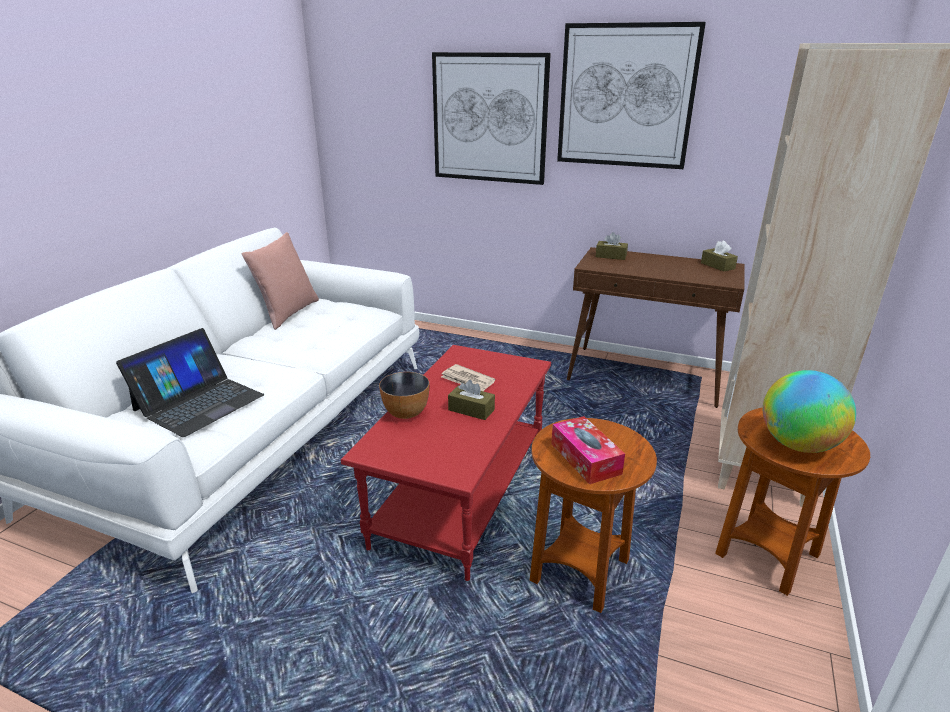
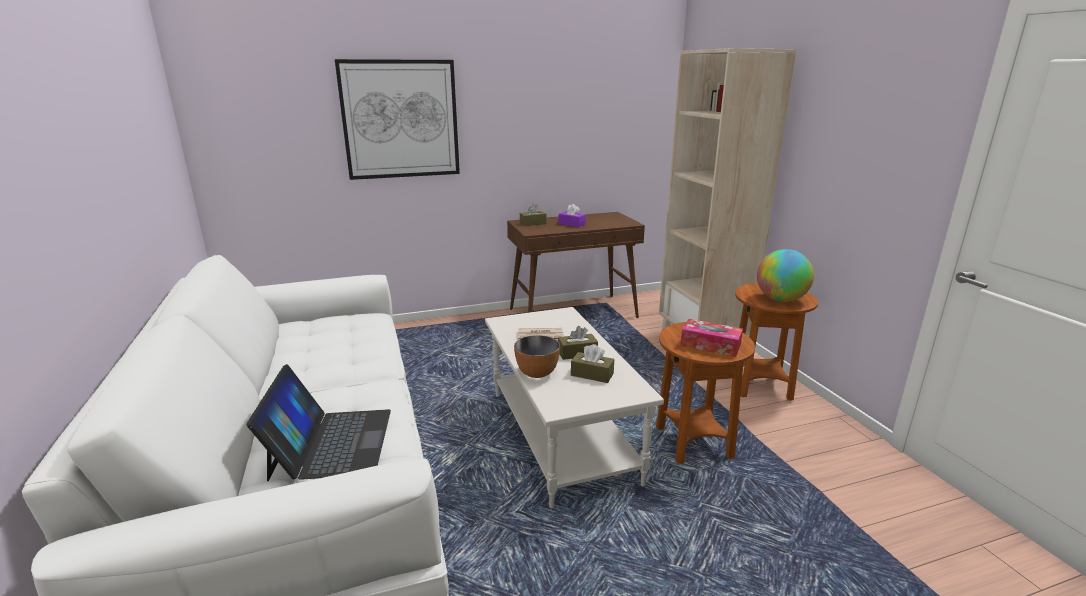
camera: 40 degrees left, 5 degrees down
(288, 313) = (278, 343): pink pillow -> none
(460, 491) = (559, 436): red coffee table -> white coffee table
(626, 97) = (519, 94): picture -> none
(652, 267) = (571, 224): none -> purple tissue box
(717, 266) = (606, 215): brown tissue box -> brown tissue box (592, 374)

